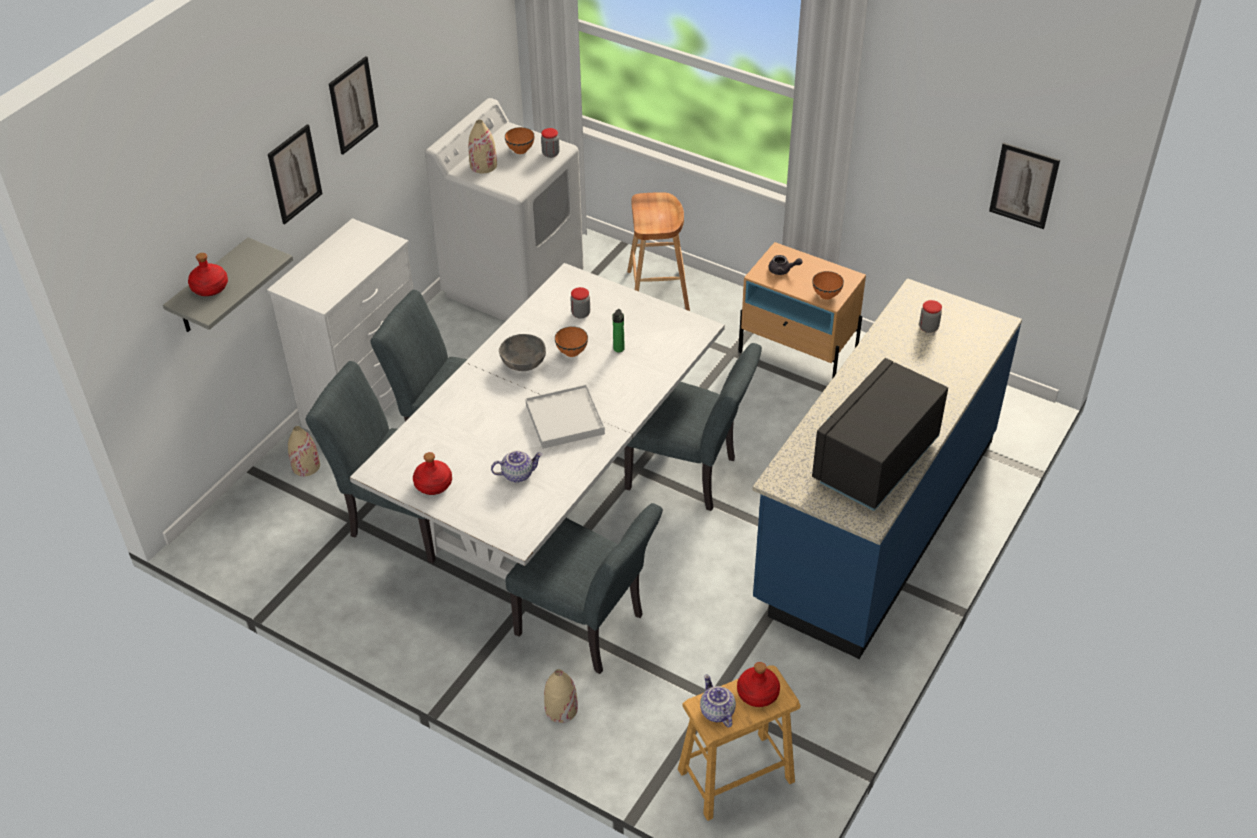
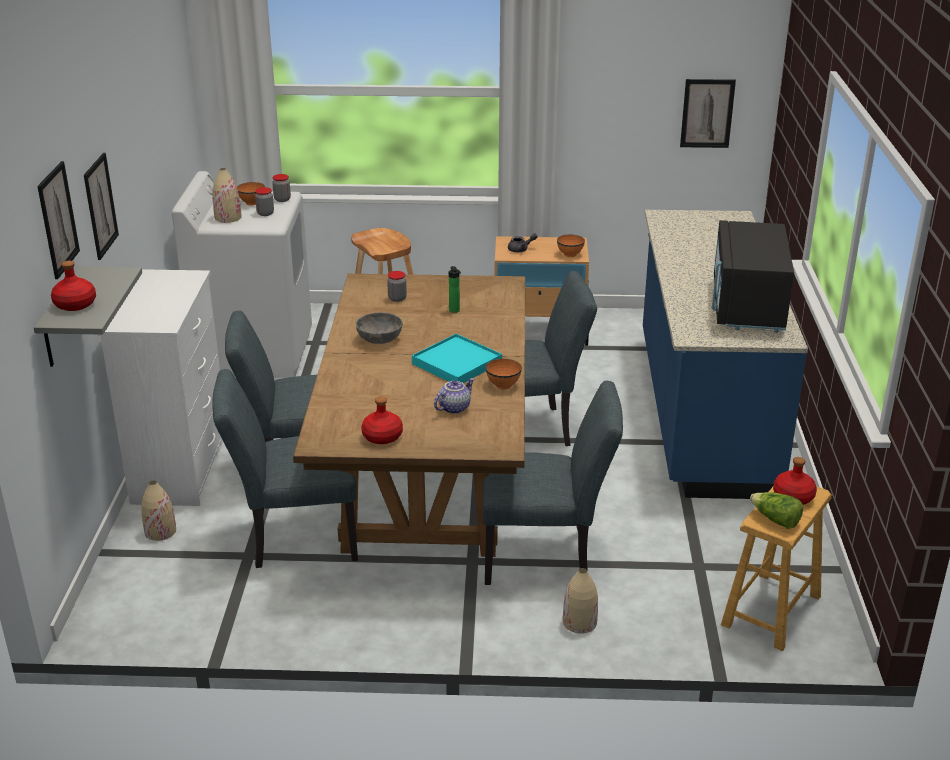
camera: 30 degrees left, 15 degrees down
(353, 105) = (126, 145): picture -> picture (58, 220)
(554, 497) = (426, 478): white dining table -> brown dining table
(565, 419) = (457, 363): white tray -> turquoise tray
(572, 351) = (415, 322): orange bowl -> orange bowl (503, 385)
(716, 712) = (775, 520): teapot -> lettuce
(928, 327) = (693, 230): jar -> jar (265, 213)

